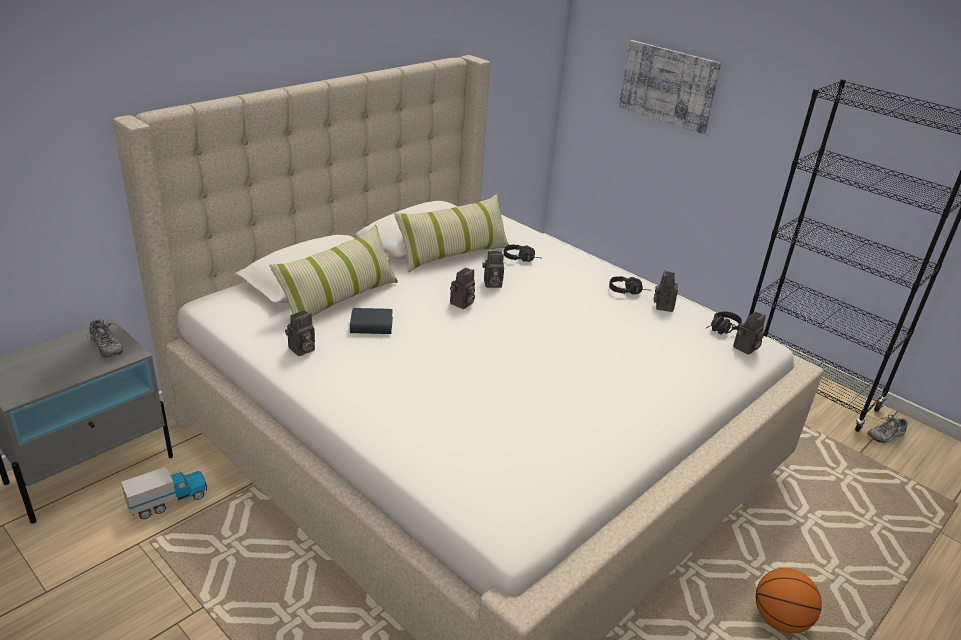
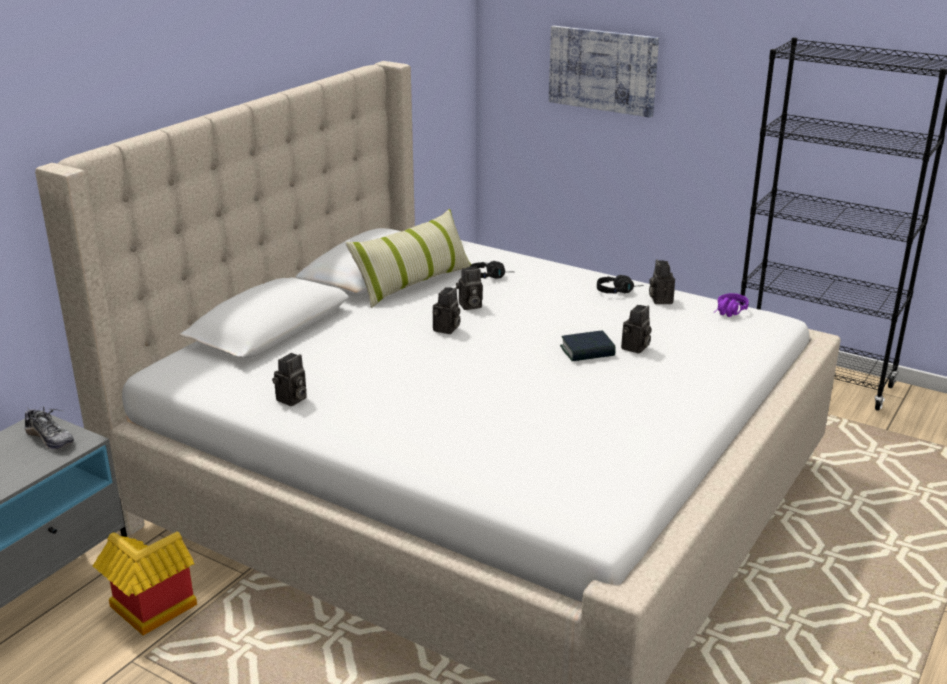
camera: 10 degrees left, 5 degrees down
(168, 501) = (148, 612): toy truck -> toy house
(339, 299) = (308, 345): pillow -> none
(371, 326) = (357, 365): book -> book (587, 351)
(721, 330) = (728, 313): black headphones -> purple headphones
(746, 349) = (760, 326): camera -> camera (635, 348)
(779, 620) = (857, 598): basketball -> none
(886, 435) = (907, 409): shoe -> none

